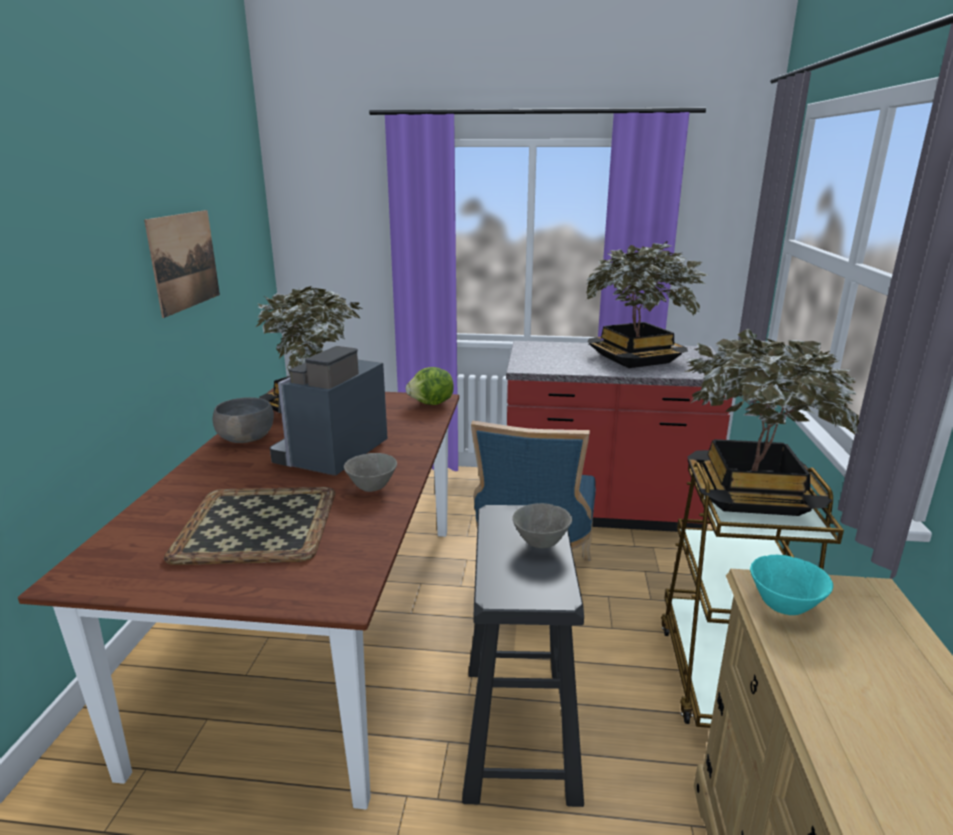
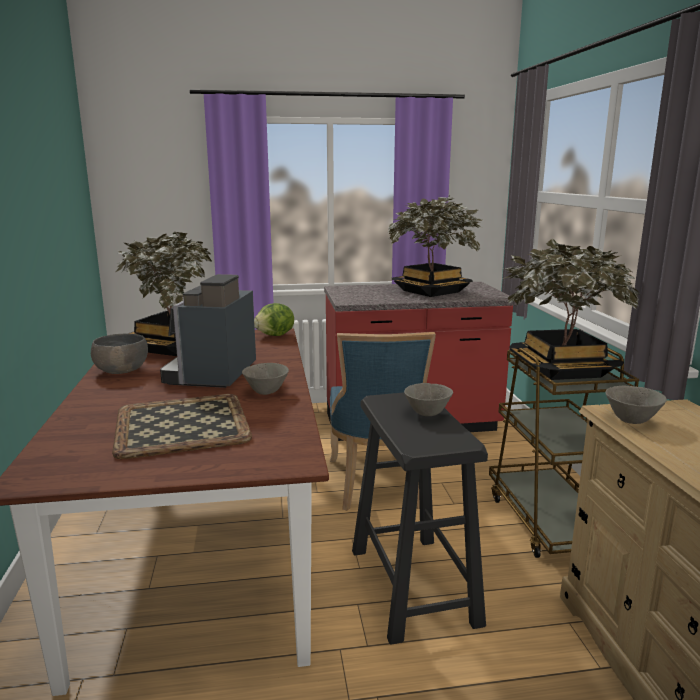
camera: 15 degrees left, 5 degrees down
(184, 261) = (40, 214): picture -> none
(783, 607) = (631, 421): turquoise bowl -> grey bowl

